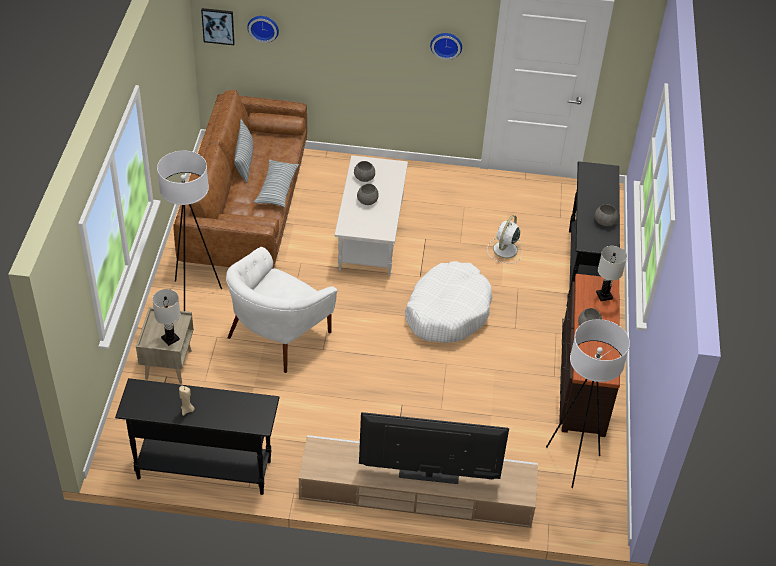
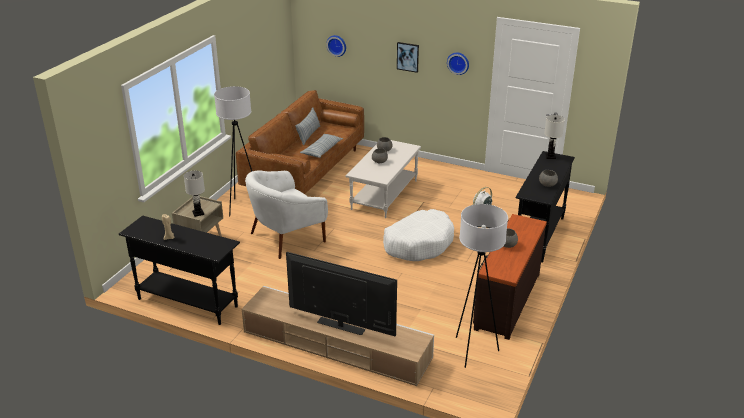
camera: 20 degrees right, 15 degrees down
(218, 26) = (308, 43): picture -> picture (408, 56)
(604, 296) = (529, 229): white table lamp -> white table lamp (550, 157)

